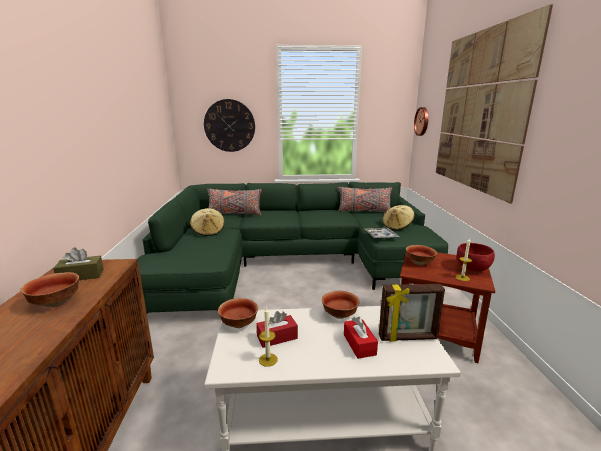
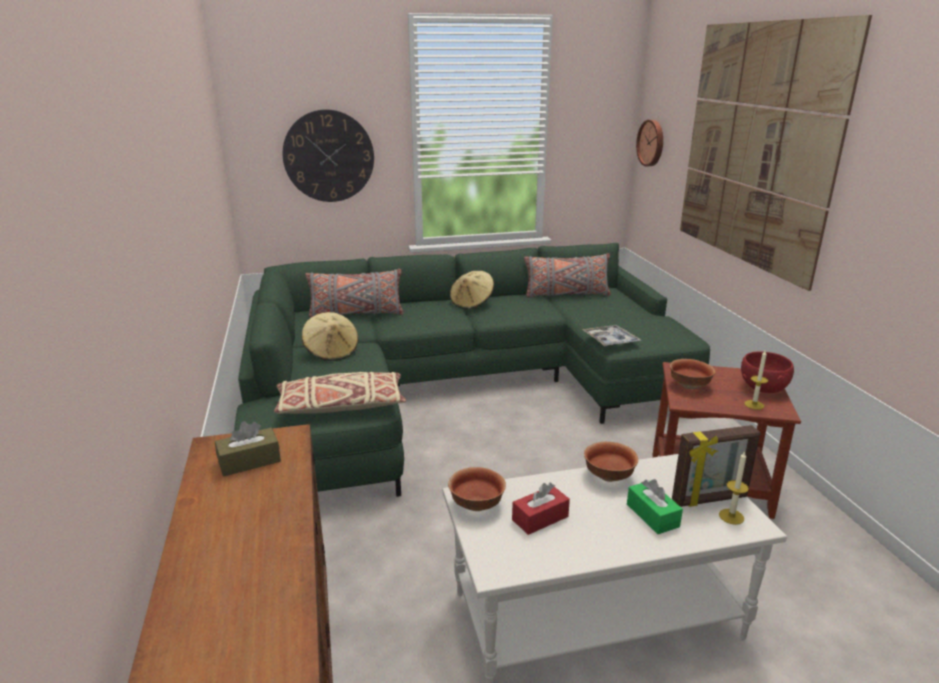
camera: 10 degrees left, 5 degrees up
(55, 303) = (252, 507): bowl -> none
(195, 259) = (341, 406): none -> beige pillow
(268, 359) = (544, 550): candle -> candle (731, 516)
(359, 344) = (652, 515): red tissue box -> green tissue box
(397, 226) = (628, 321): beige hat -> beige hat (472, 303)

